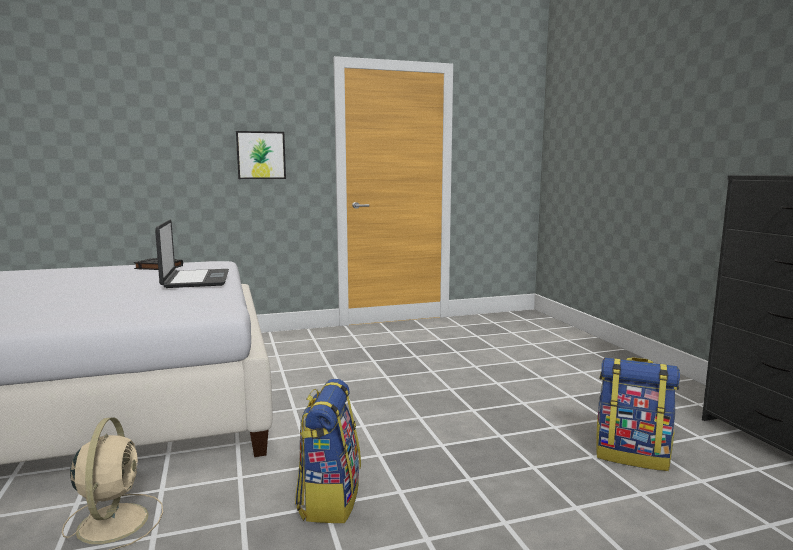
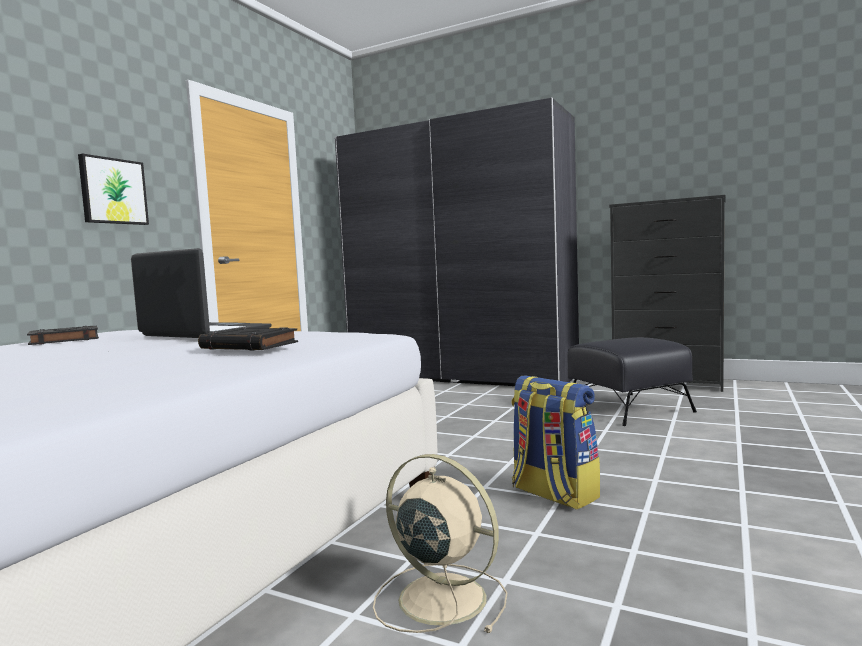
camera: 45 degrees left, 5 degrees down
(113, 306) = (250, 346): none -> black book
(574, 348) = (461, 375): none -> grey wardrobe
(632, 455) = (629, 408): backpack -> black ottoman

